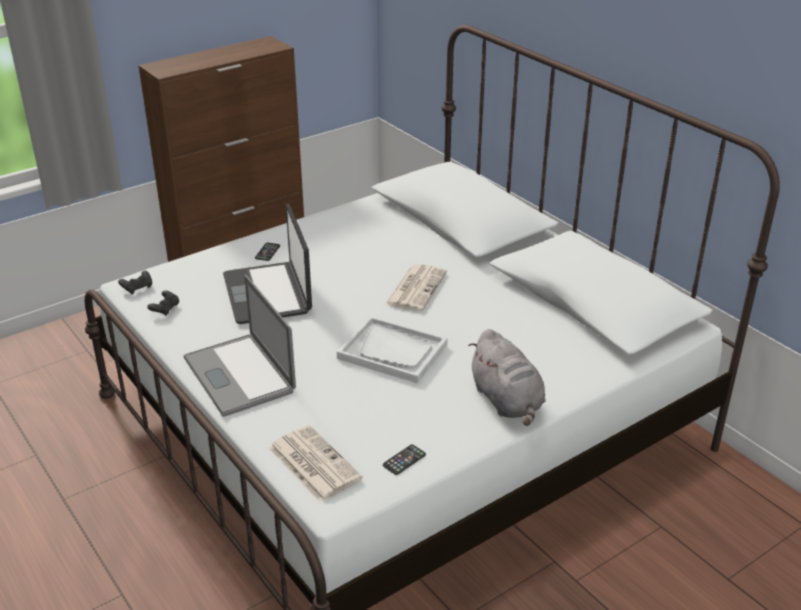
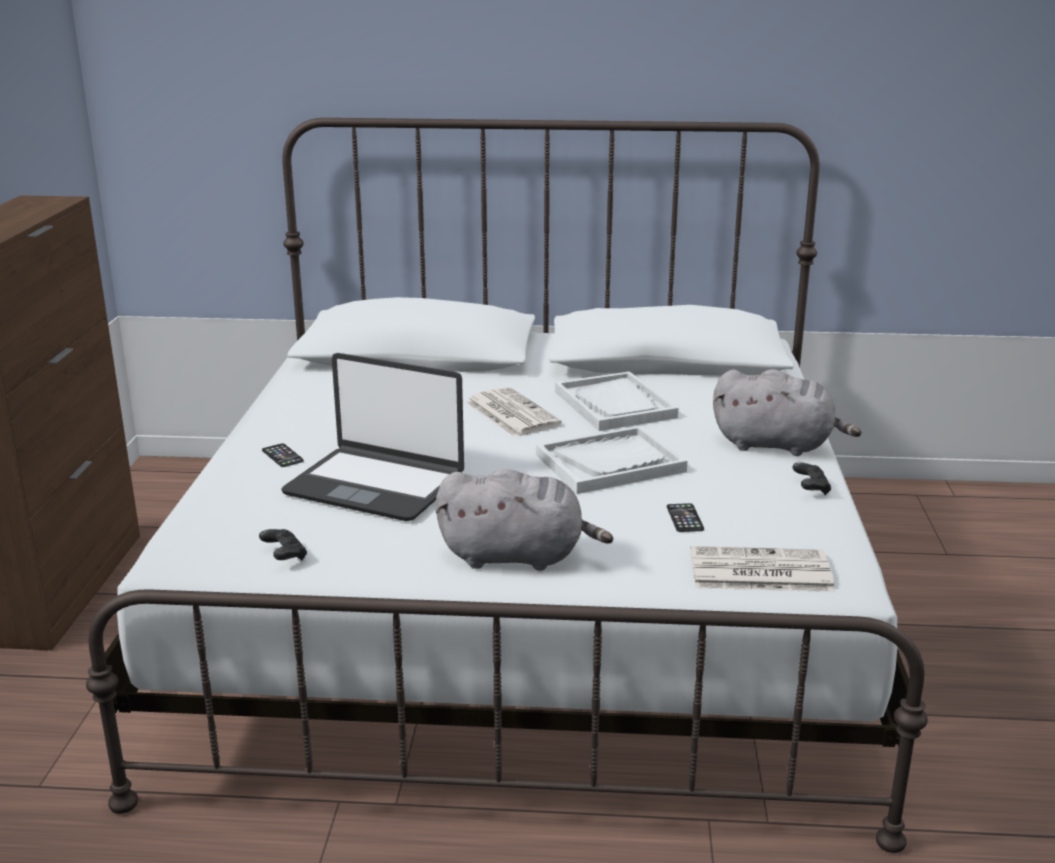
camera: 50 degrees left, 10 degrees down
(137, 288) = (193, 558): black game controller -> black game controller (811, 488)
(239, 374) = (518, 556): laptop -> grey plush toy
(404, 460) = (813, 523): phone -> phone (684, 518)
(482, 315) = (615, 404): none -> white tray

